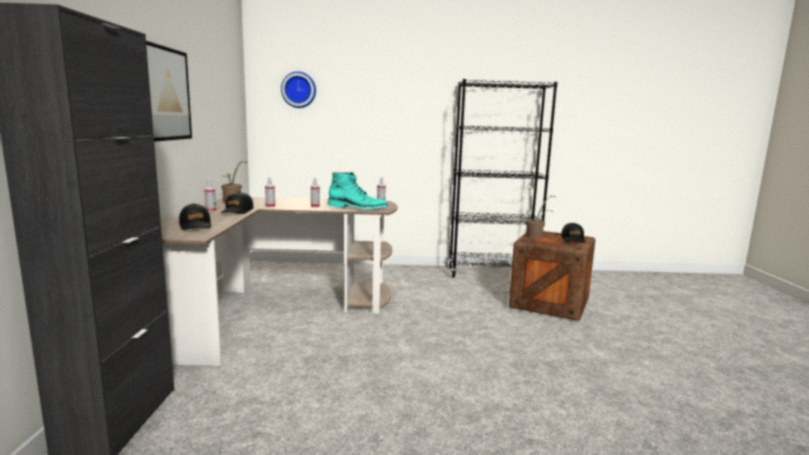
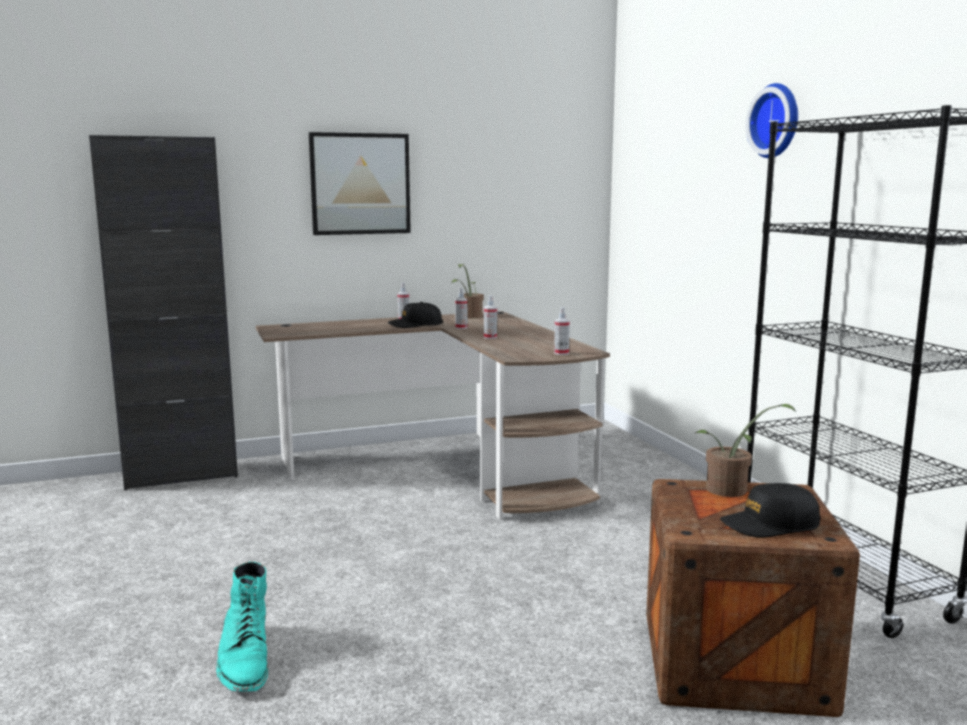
camera: 70 degrees right, 0 degrees up
(195, 225) = (324, 328): black cap -> none
(299, 90) = (653, 160): wall clock -> wall clock (777, 121)
(357, 208) = (509, 349): turquoise boot -> turquoise boot (245, 660)

